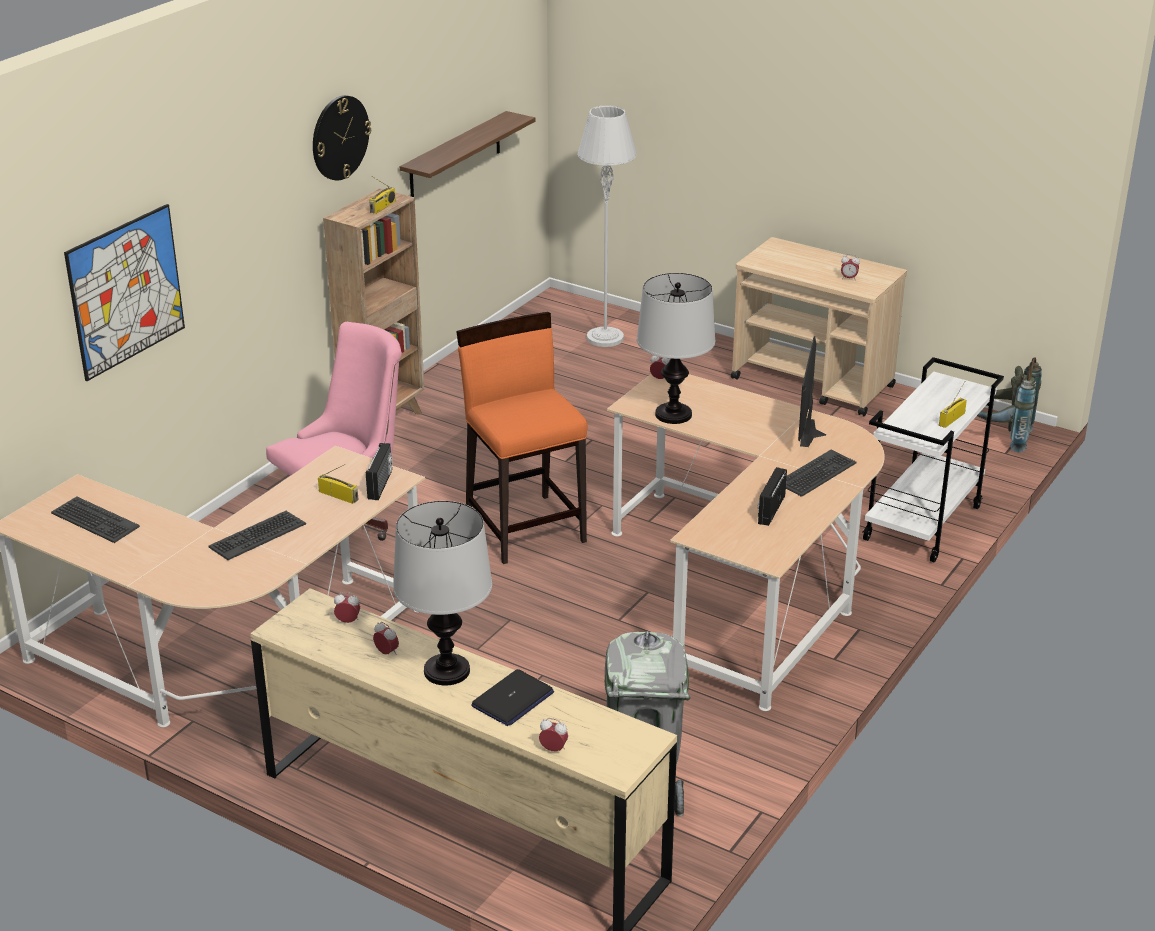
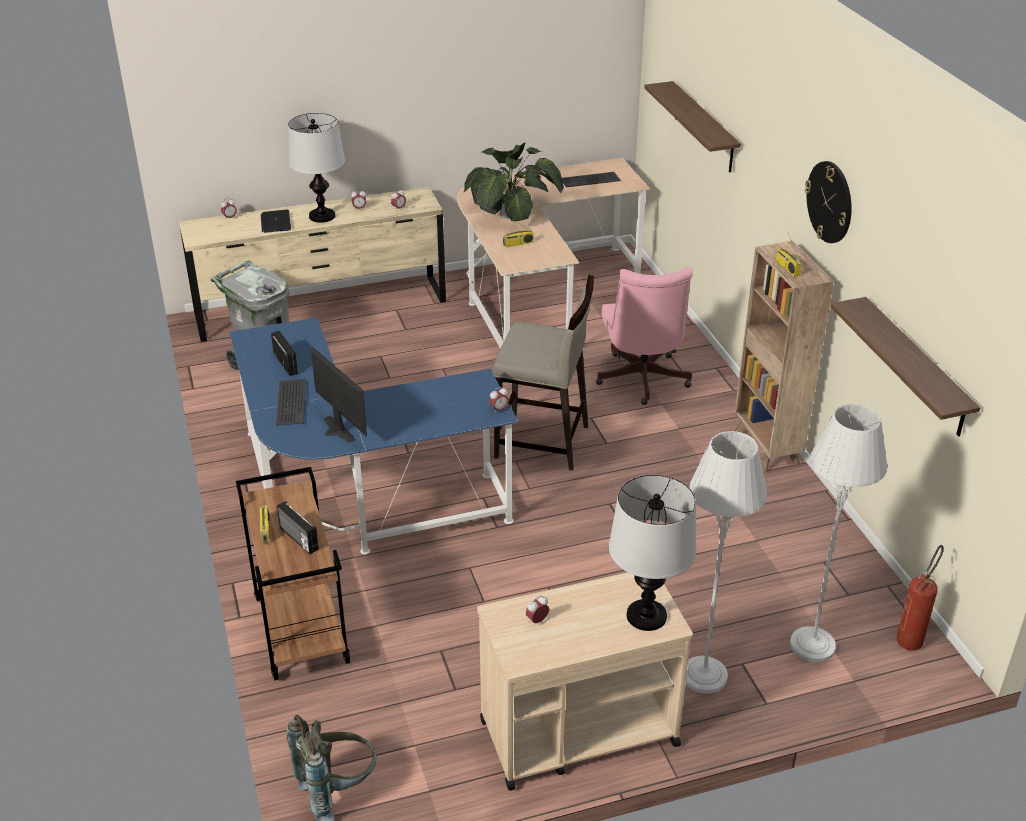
camera: 130 degrees right, 5 degrees up
(126, 291) = (704, 127): picture -> shelf
(257, 535) = (511, 211): keyboard -> potted plant
(381, 485) = (511, 258): radio -> radio (298, 539)
(525, 527) = (543, 442): orange stool -> beige stool
(544, 311) = (912, 637): none -> fire extinguisher
(673, 415) = (443, 388): table lamp -> table lamp (646, 615)
(693, 362) = (704, 676): none -> grey floor lamp
(748, 586) = (356, 495): beige desk -> blue desk
(923, 524) = (300, 629): white cart -> brown cart

